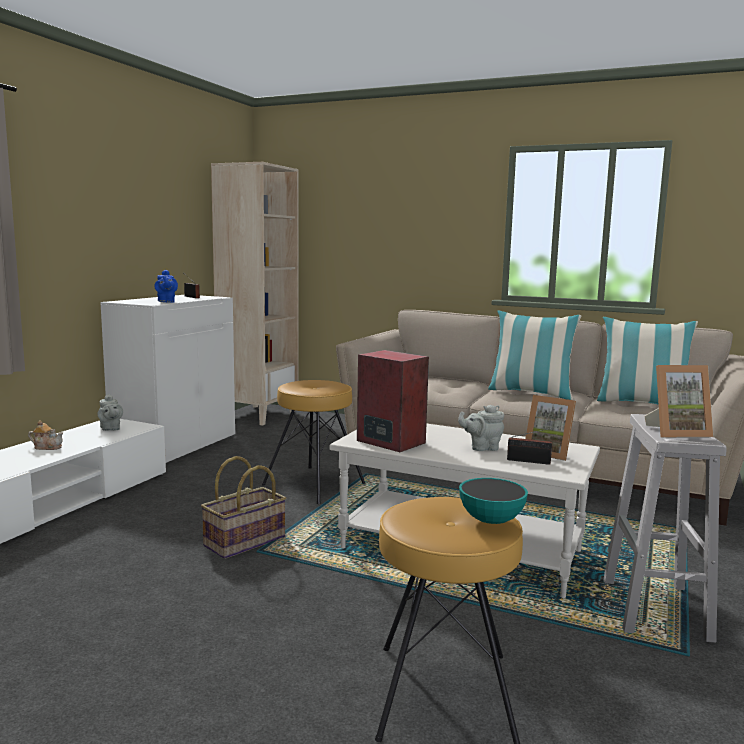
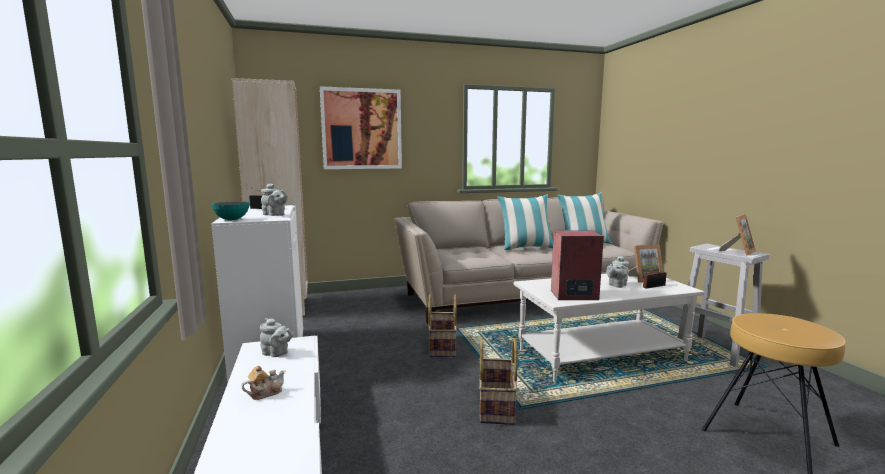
camera: 40 degrees left, 0 degrees up
(166, 302) = (275, 215): blue teapot -> grey teapot
(314, 484) = (441, 346): brown stool -> basket
(372, 214) = (362, 129): none -> picture
(491, 521) = (798, 320): bowl -> bowl (232, 220)

